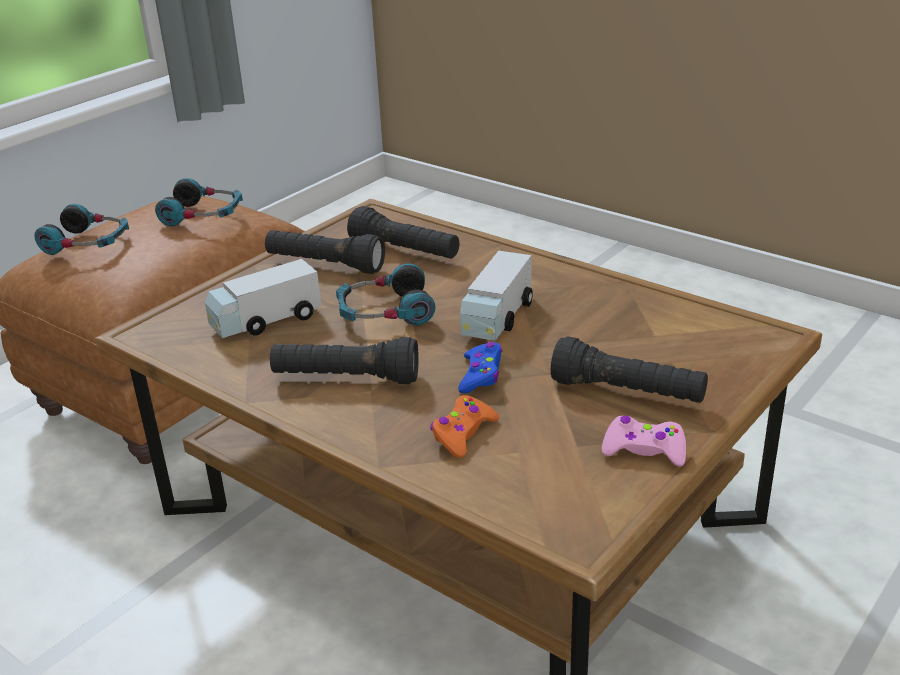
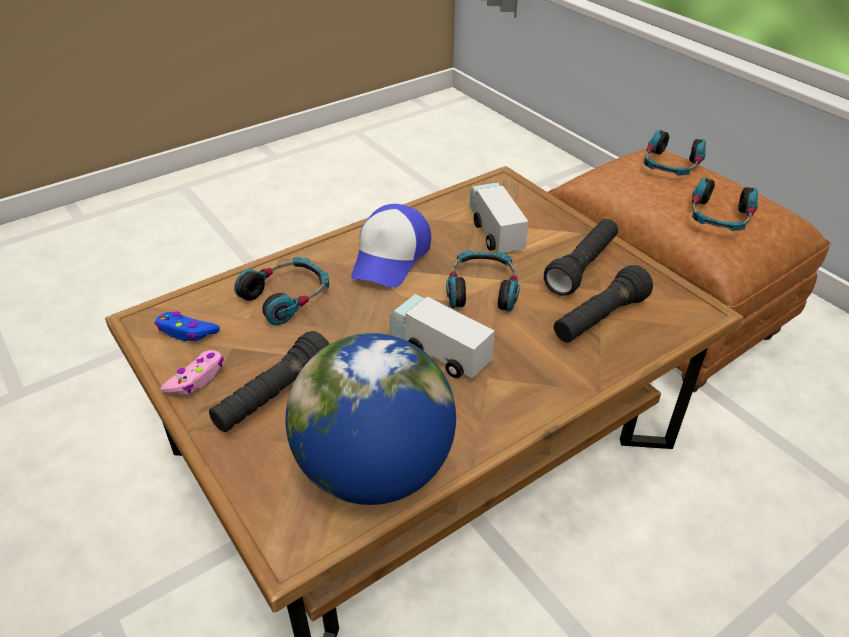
camera: 105 degrees right, 10 degrees up
(346, 379) = (391, 257): black flashlight -> cap
(463, 433) = (287, 297): orange game controller -> headphones
(481, 375) = (355, 321): blue game controller -> blue game controller (187, 332)
(667, 317) = (375, 469): none -> globe

